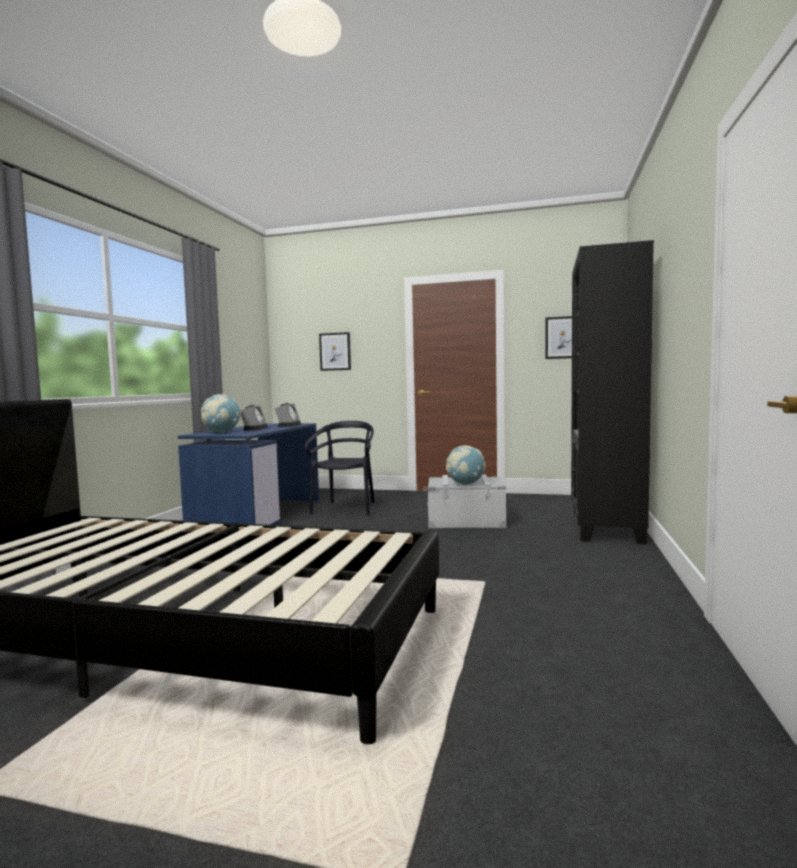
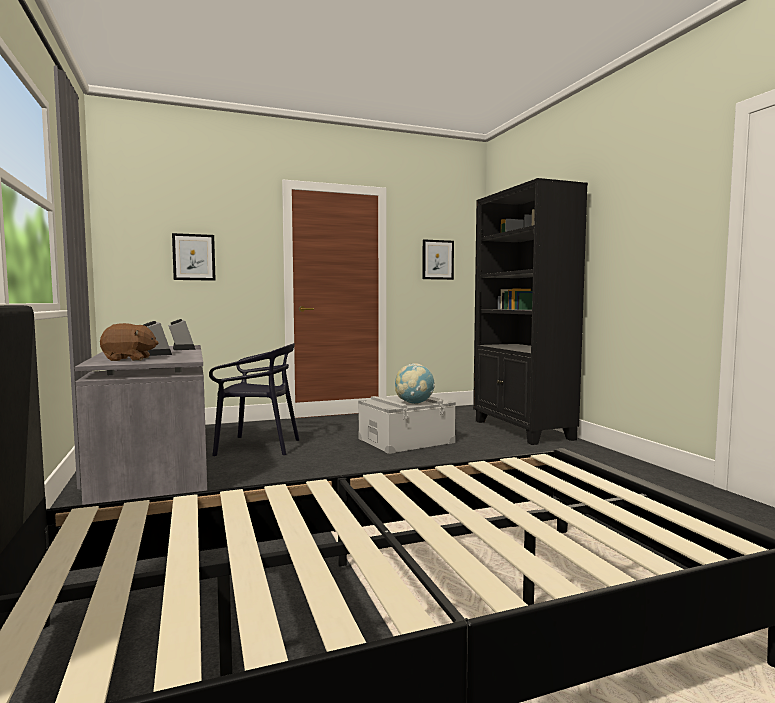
camera: 35 degrees left, 0 degrees up
(221, 432) = (129, 359): globe -> brown plush toy
(258, 514) = (153, 469): blue desk -> grey desk
(345, 509) = (257, 447): black chair -> black chair turned 120 degrees clockwise

